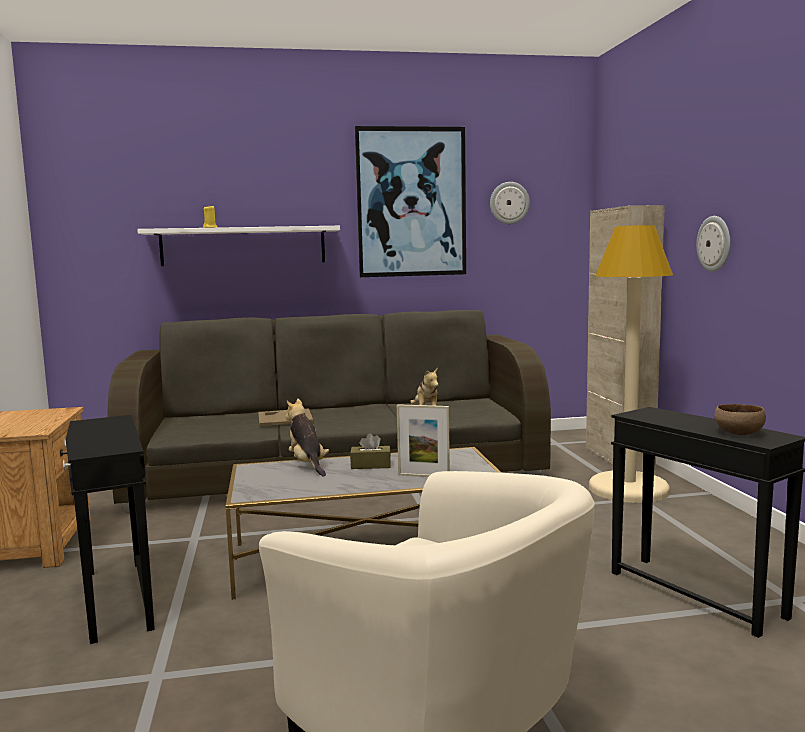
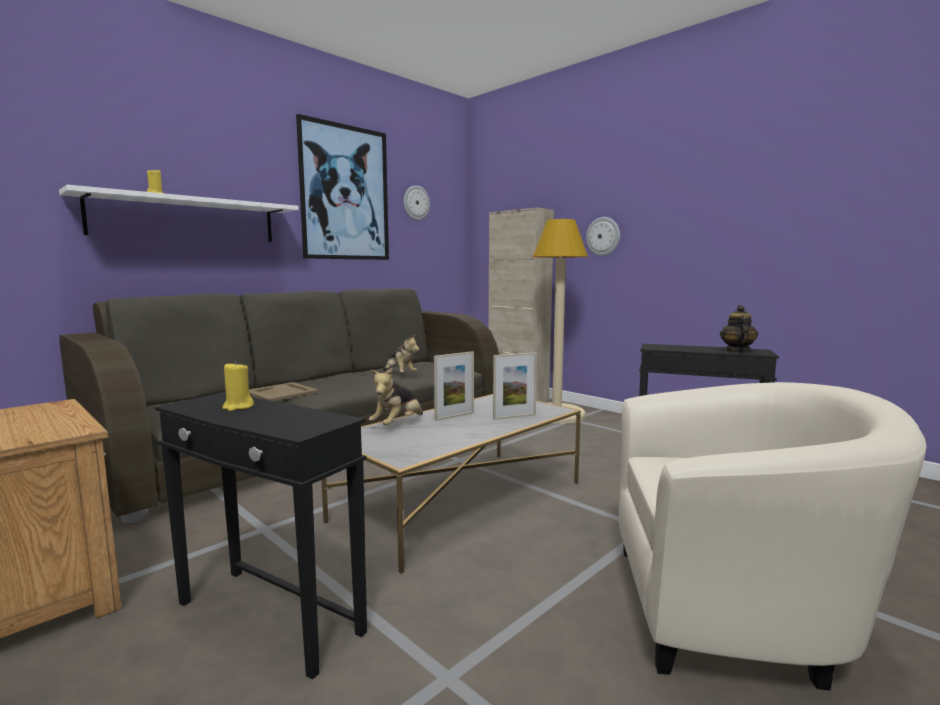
camera: 35 degrees left, 0 degrees up
(104, 428) = (238, 407): none -> yellow candle
(307, 464) = (397, 424): plush toy -> plush toy turned 90 degrees counterclockwise
(370, 465) = (454, 416): brown tissue box -> picture frame
(737, 433) = (737, 351): brown bowl -> teapot

